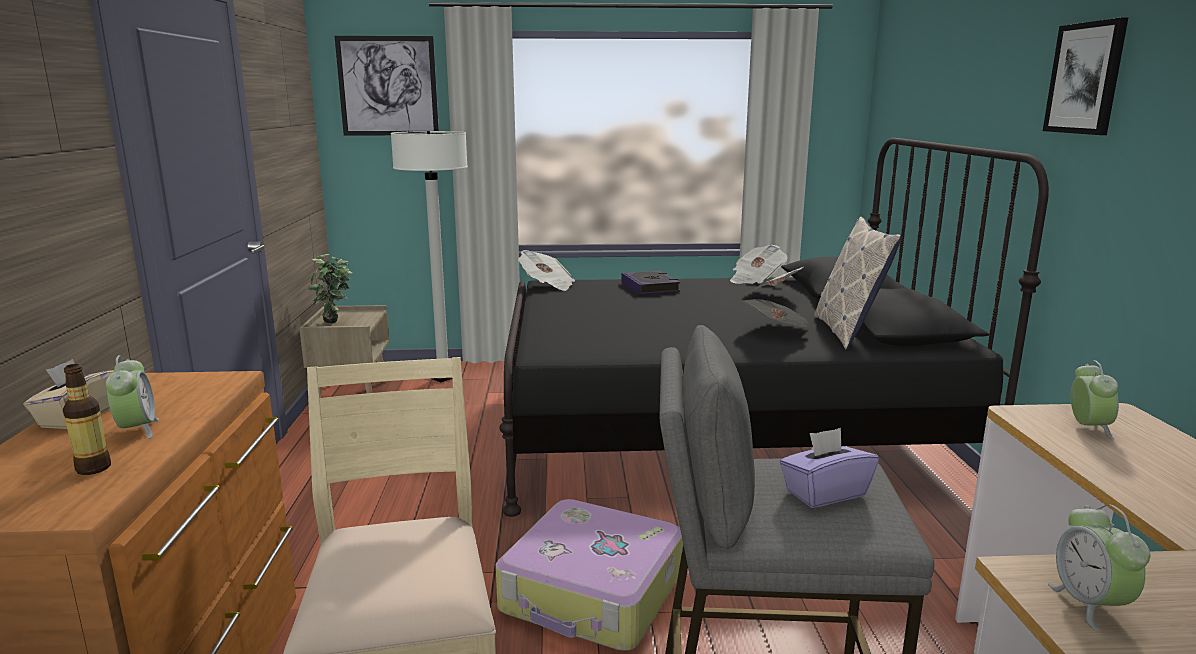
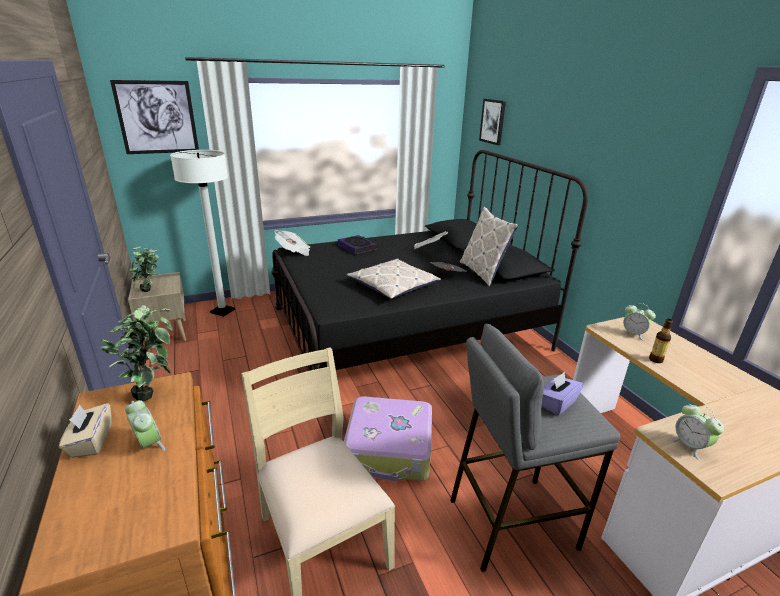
camera: 20 degrees left, 10 degrees up
(93, 468) = (149, 486): bottle -> bottle (655, 360)
(197, 382) = (153, 391): none -> potted plant
(672, 333) = (393, 285): none -> pillow
(755, 280) = (412, 235): newspaper -> none
(1085, 78) = (609, 140): picture -> picture (493, 121)
(1088, 428) = (633, 334): alarm clock -> alarm clock turned 135 degrees clockwise

